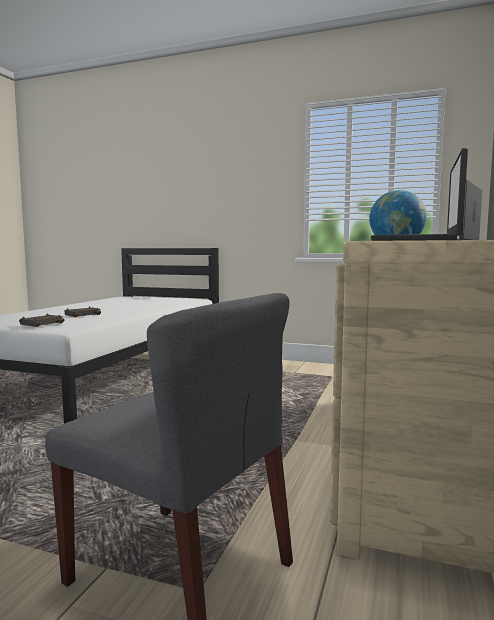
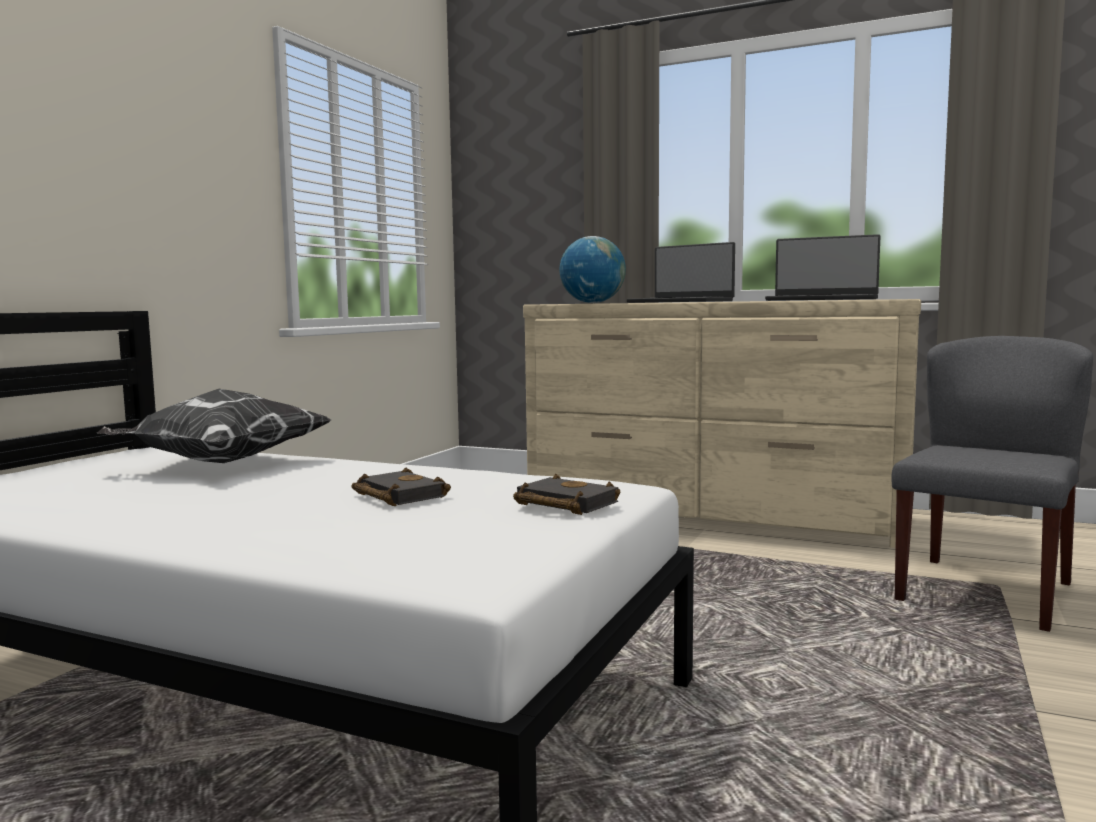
camera: 85 degrees left, 0 degrees up
(153, 303) = (220, 463): none -> pillow

